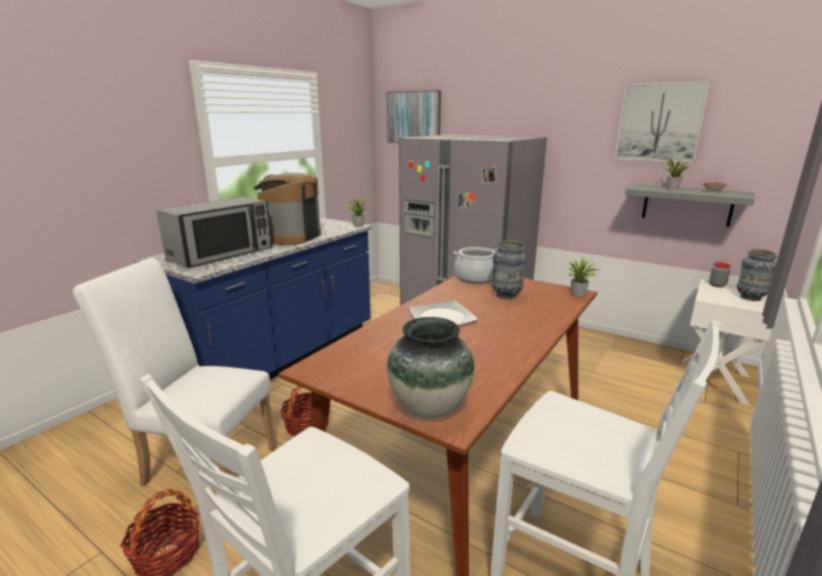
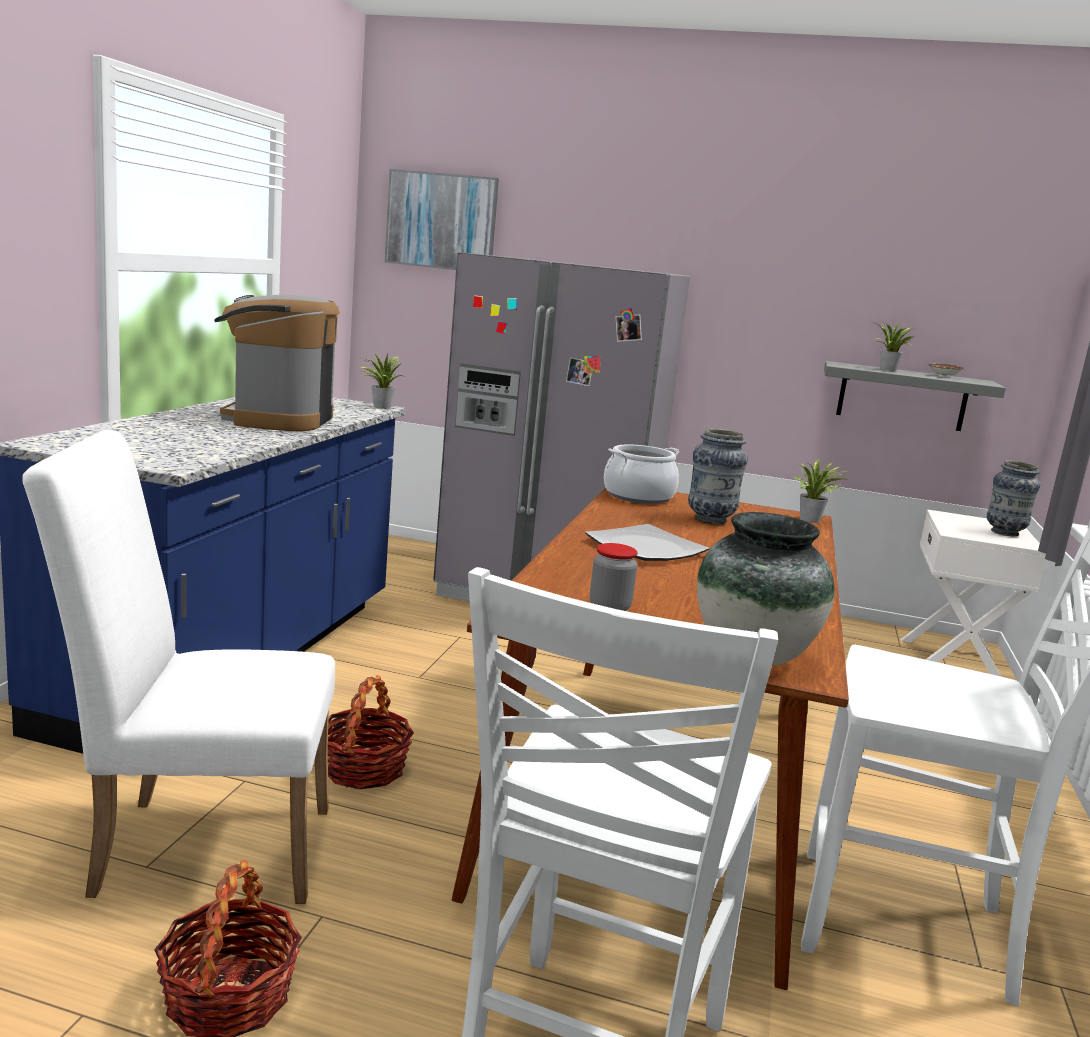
camera: 20 degrees left, 5 degrees down
(222, 254) = (178, 441): microwave -> none
(660, 122) = (865, 268): picture -> none
(717, 285) = (953, 517): jar -> jar (609, 608)

